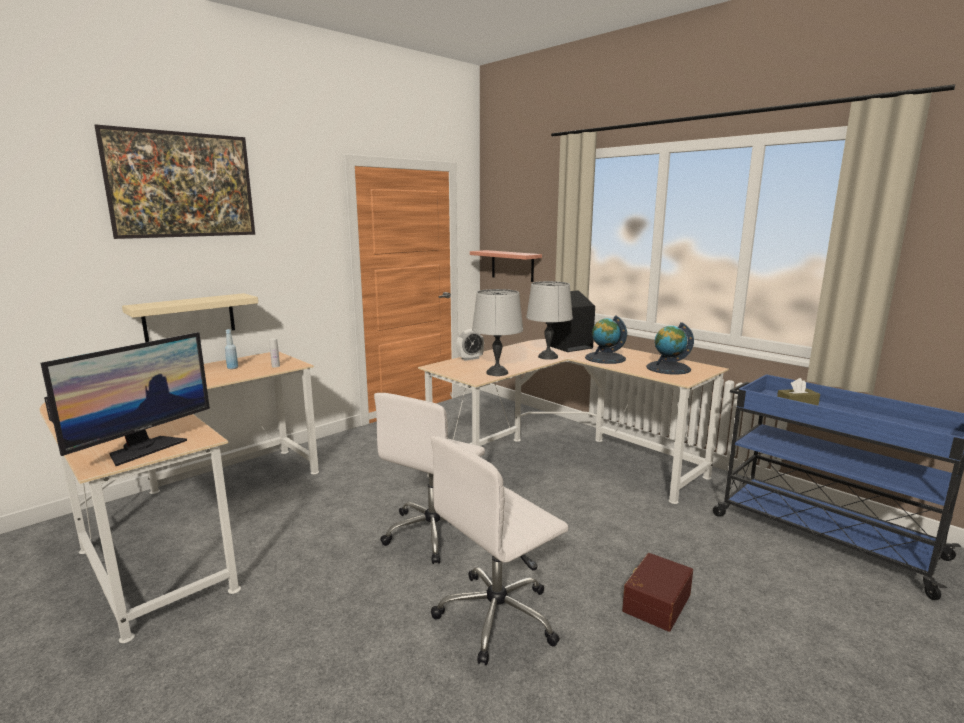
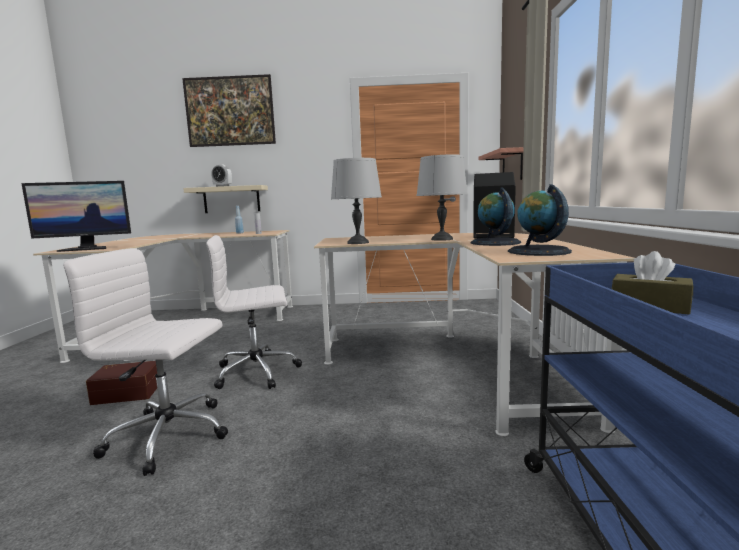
camera: 45 degrees right, 5 degrees down
(470, 358) = (376, 237): alarm clock -> alarm clock (222, 186)
(655, 602) = (275, 500): brown storage box -> brown storage box (127, 392)

